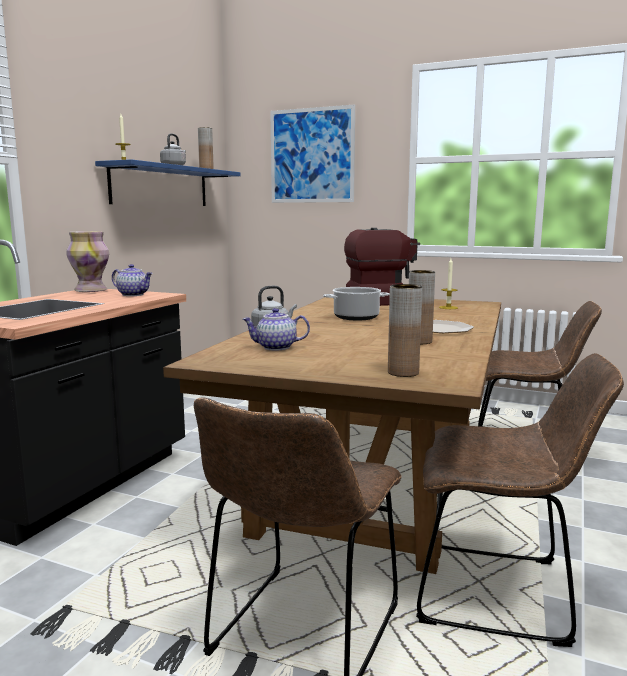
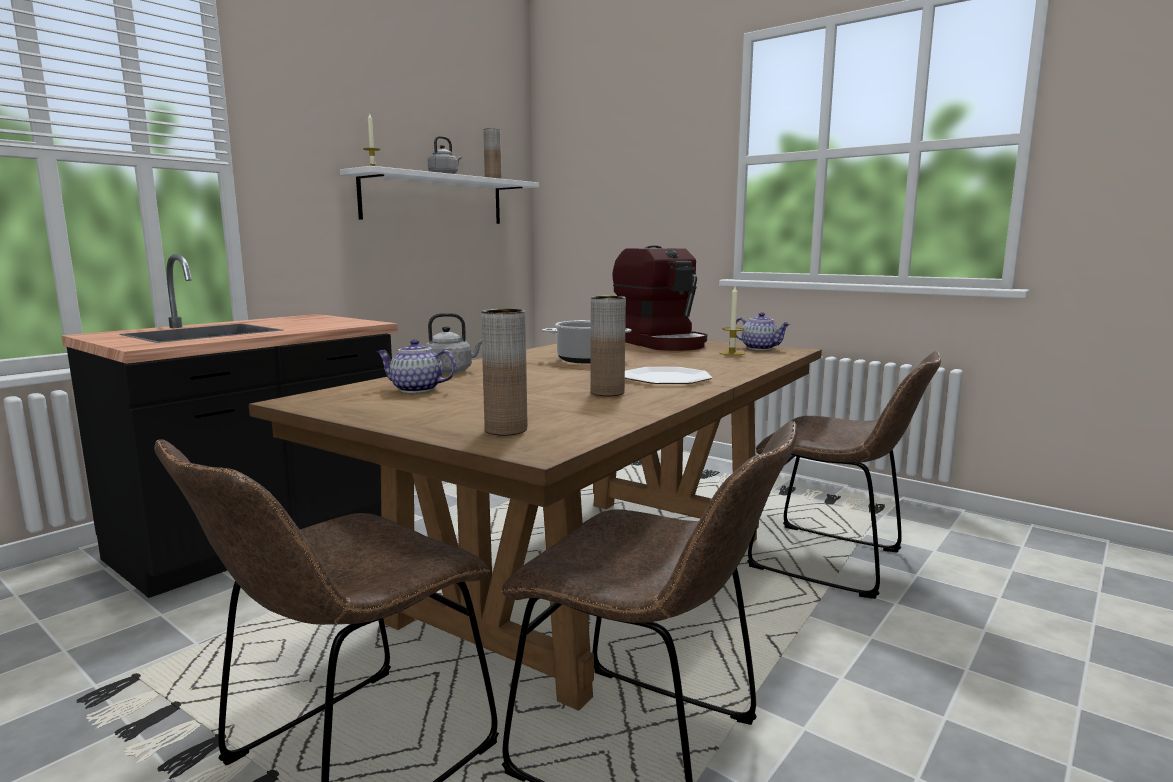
camera: 15 degrees right, 0 degrees up
(90, 290) = (306, 317): vase -> none
(134, 294) = (338, 322): teapot -> teapot (760, 348)
(161, 186) = (434, 199): blue shelf -> white shelf
(312, 156) = (624, 159): picture -> none
(384, 301) = (661, 343): coffee machine -> coffee machine turned 60 degrees clockwise

